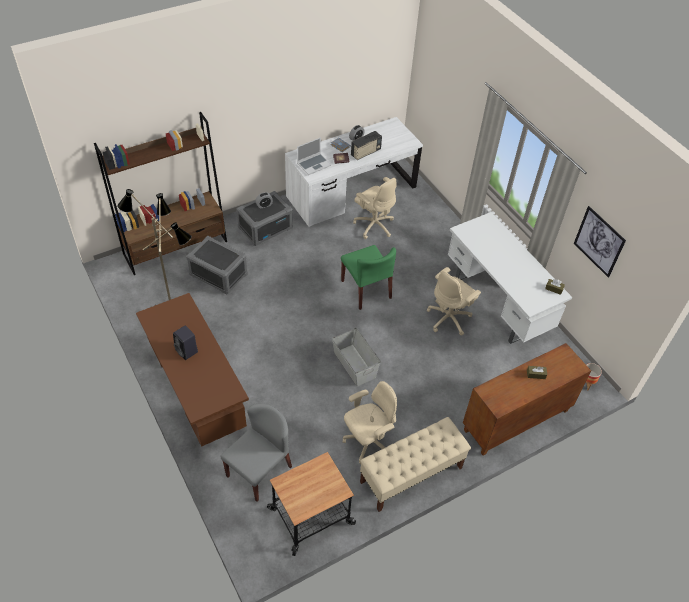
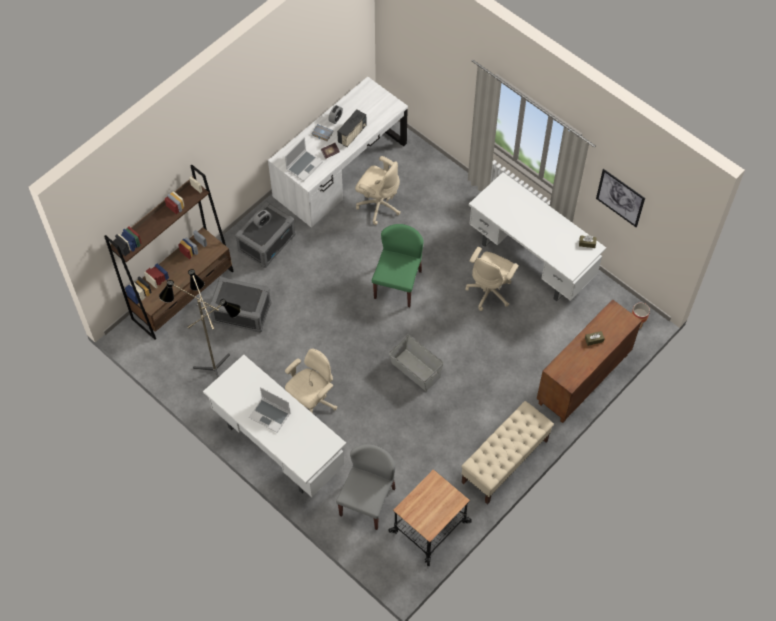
camera: 15 degrees left, 10 degrees up
(187, 351) = (270, 415): black speaker -> laptop
(197, 394) = (278, 447): brown desk -> white desk
(366, 289) = (397, 284): green chair -> green chair turned 120 degrees counterclockwise
(368, 442) = (455, 443): beige office chair -> beige office chair (312, 402)

